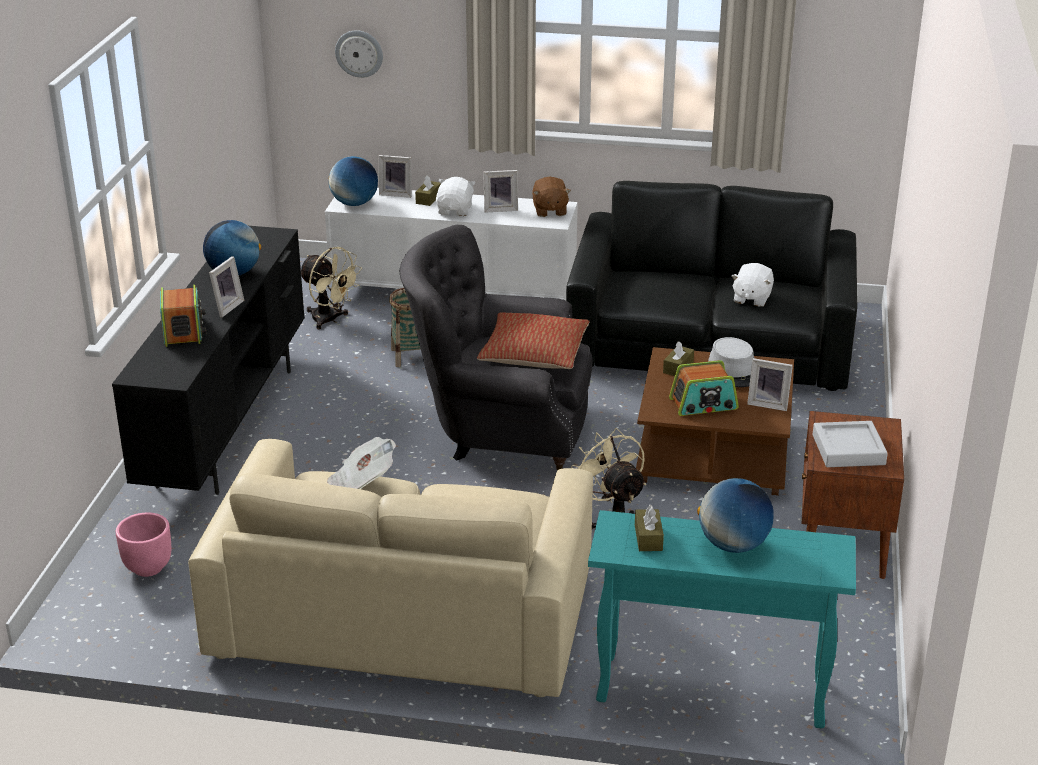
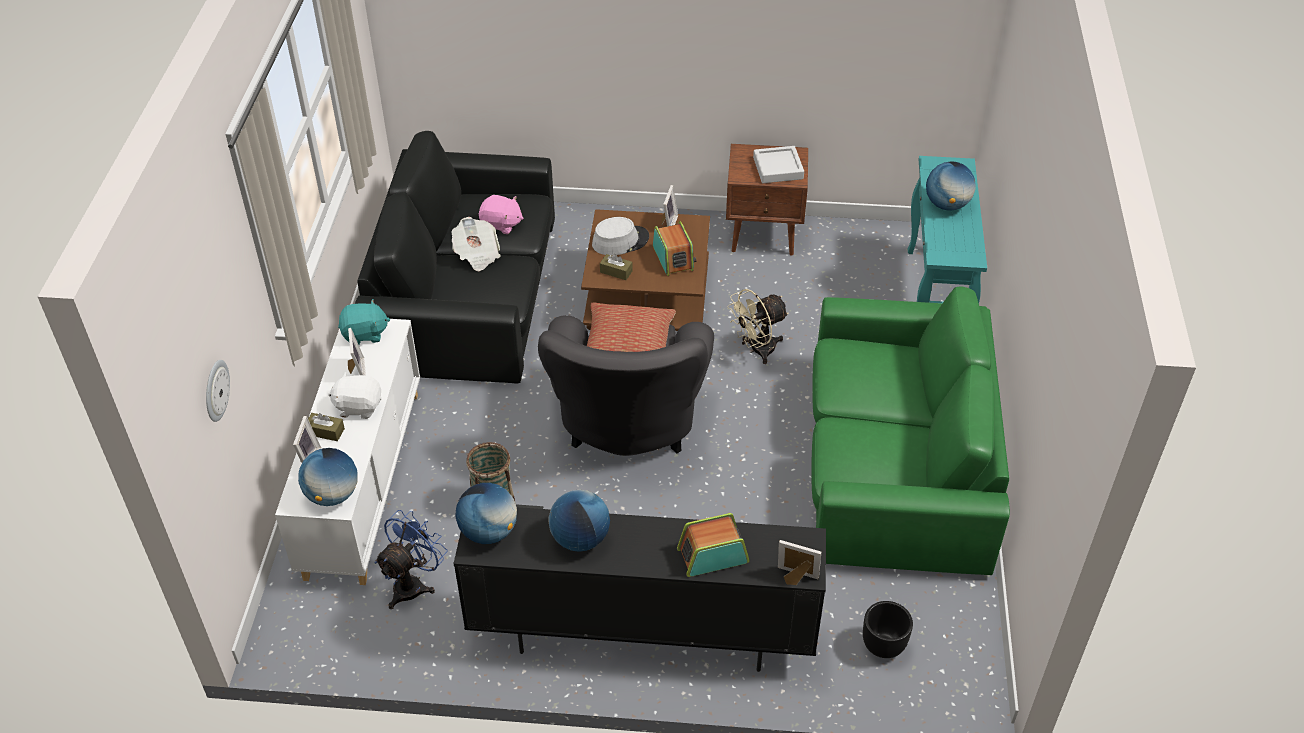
camera: 95 degrees left, 15 degrees up
(147, 568) = (883, 647): pink planter -> black planter
(226, 307) = (658, 530): picture frame -> picture frame (796, 578)
(261, 237) = (488, 532): none -> globe
(330, 320) = (413, 584): beige fan -> blue fan
(362, 481) = (839, 444): newspaper -> newspaper (477, 254)
(403, 610) = (894, 463): beige sofa -> green sofa
(549, 211) = (365, 334): brown plush toy -> turquoise plush toy
(648, 538) = (952, 241): brown tissue box -> none
(751, 298) = (501, 225): white plush toy -> pink plush toy

